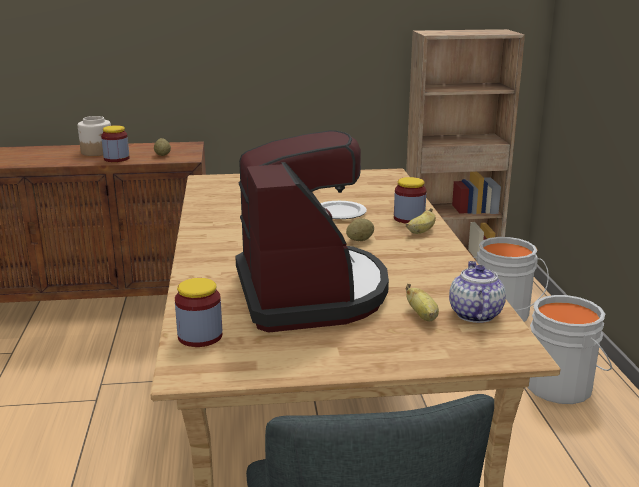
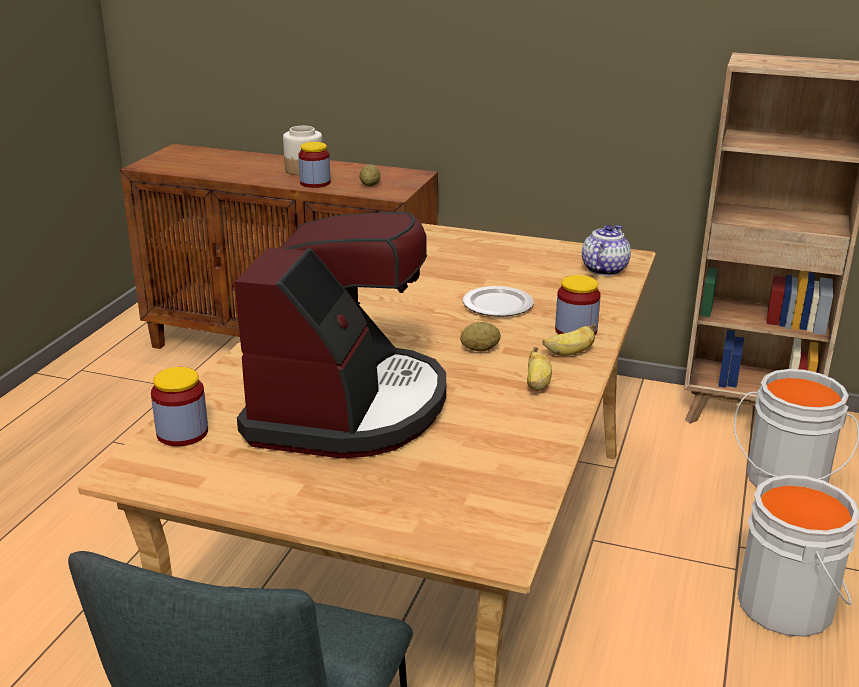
camera: 25 degrees right, 5 degrees up
(422, 316) = (440, 471): banana -> banana (537, 385)
(474, 314) = (505, 484): teapot -> teapot (604, 269)

